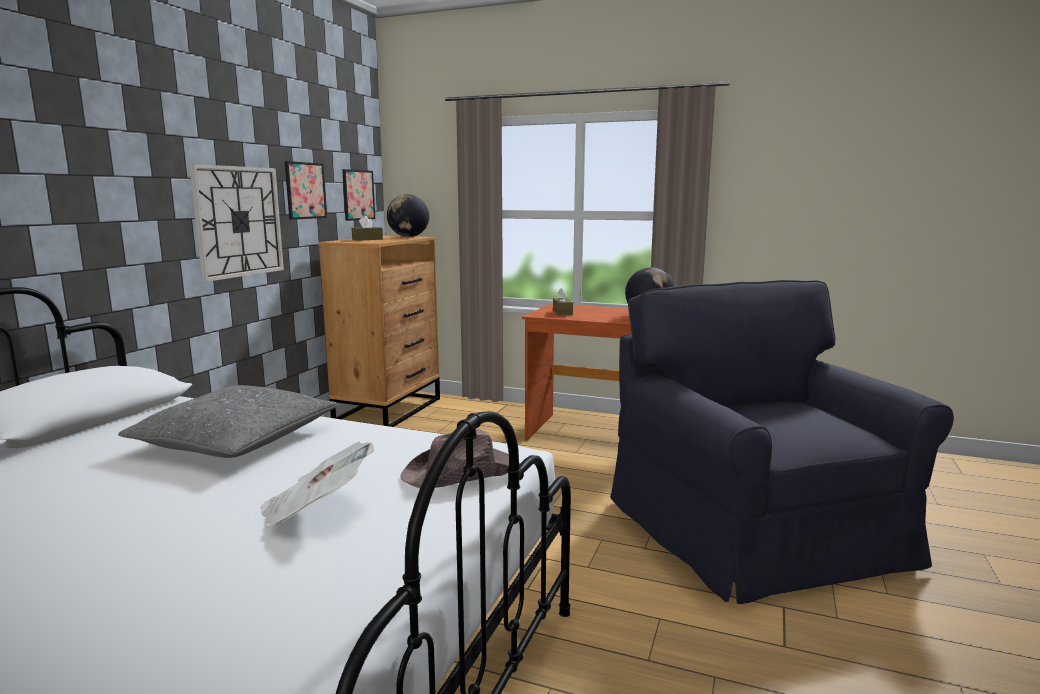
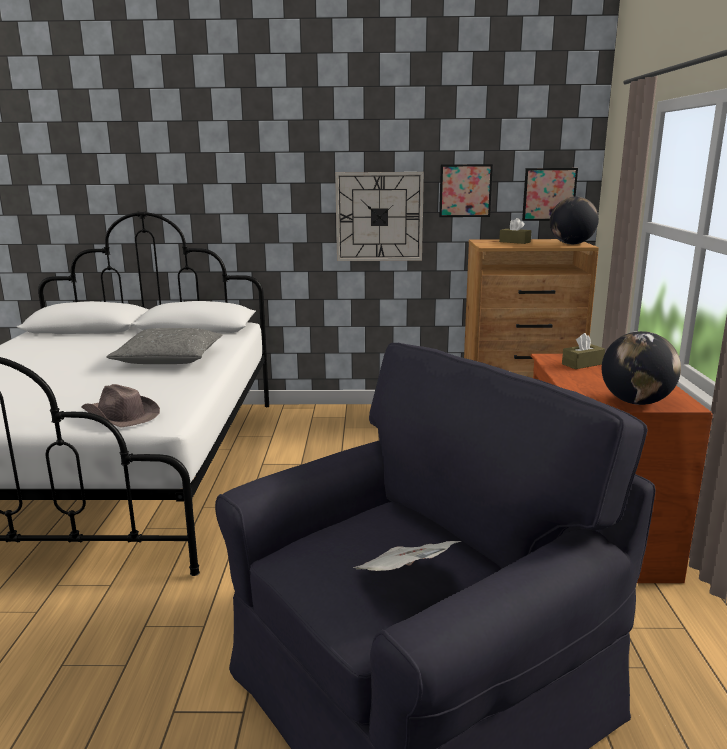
camera: 70 degrees right, 5 degrees up
(316, 511) = (64, 395): newspaper -> newspaper (405, 579)

